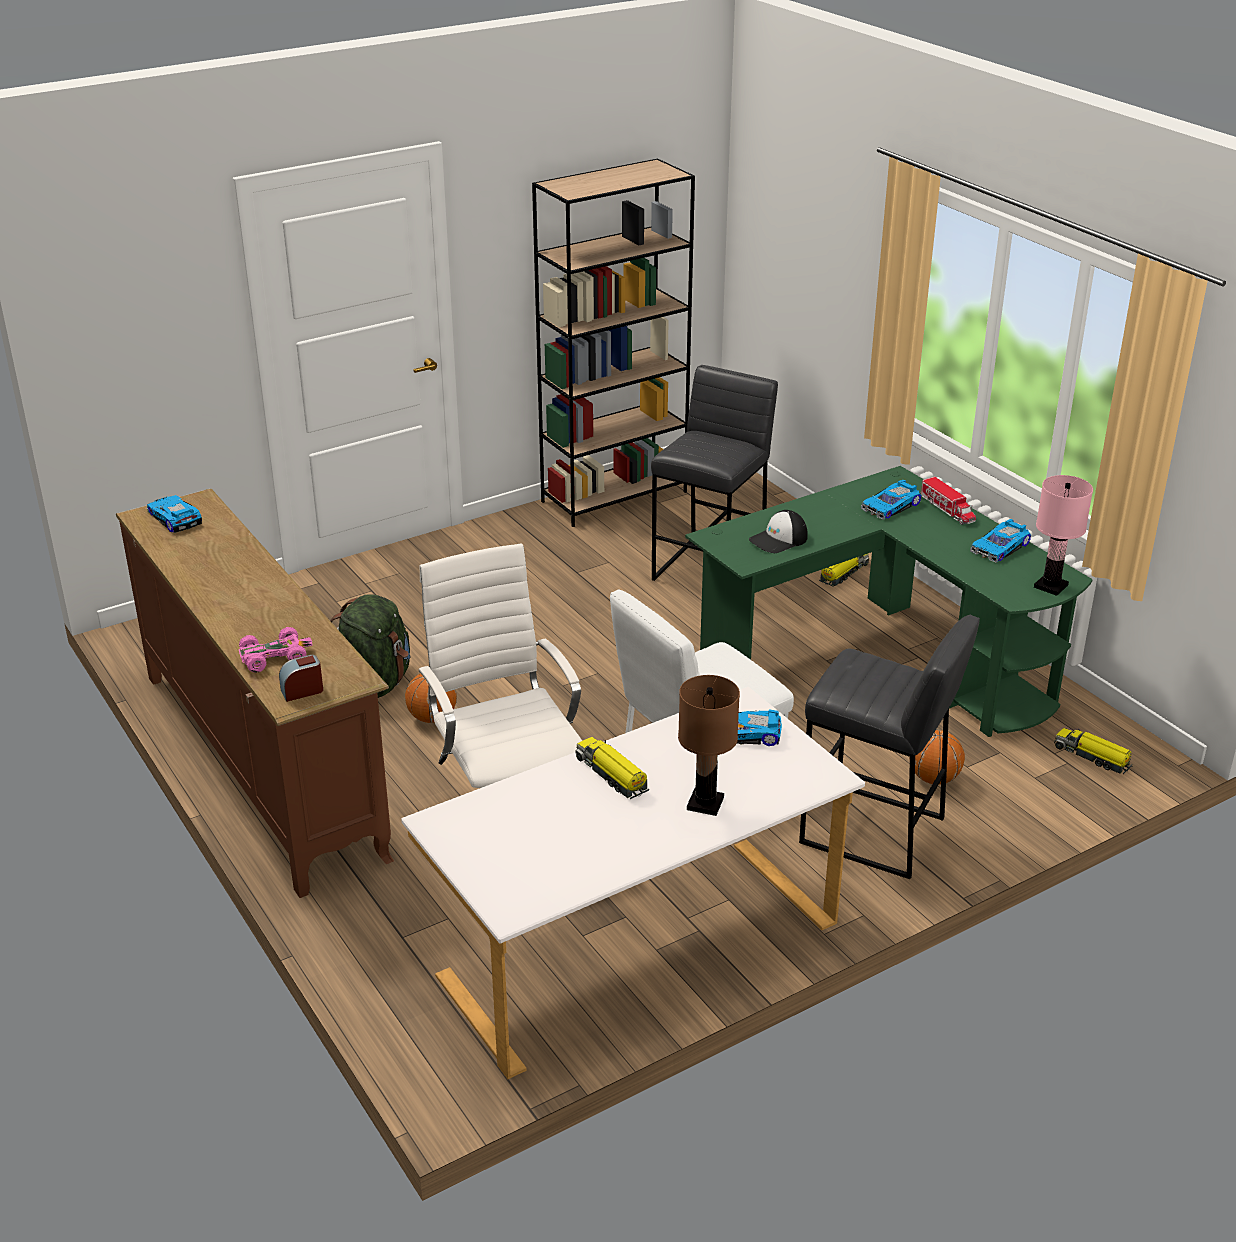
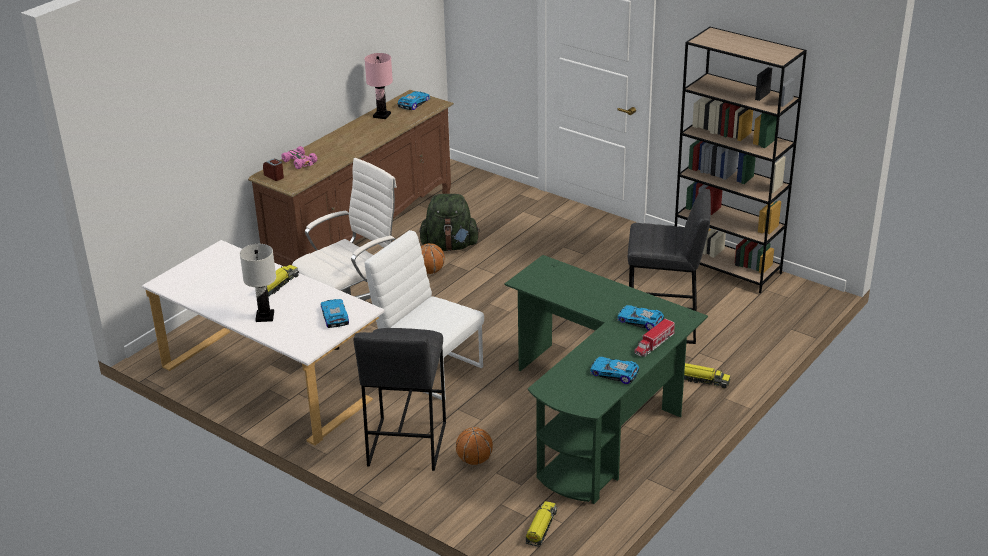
camera: 70 degrees right, 0 degrees up
(706, 803) = (265, 317): brown table lamp -> white table lamp
(779, 540) = (559, 287): cap -> none
(1050, 586) = (573, 401): pink table lamp -> pink table lamp (382, 115)

